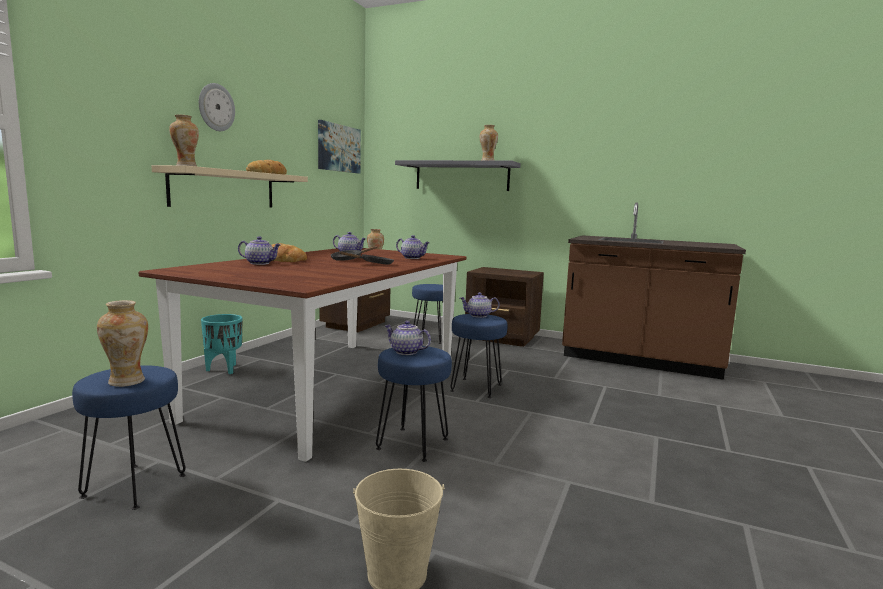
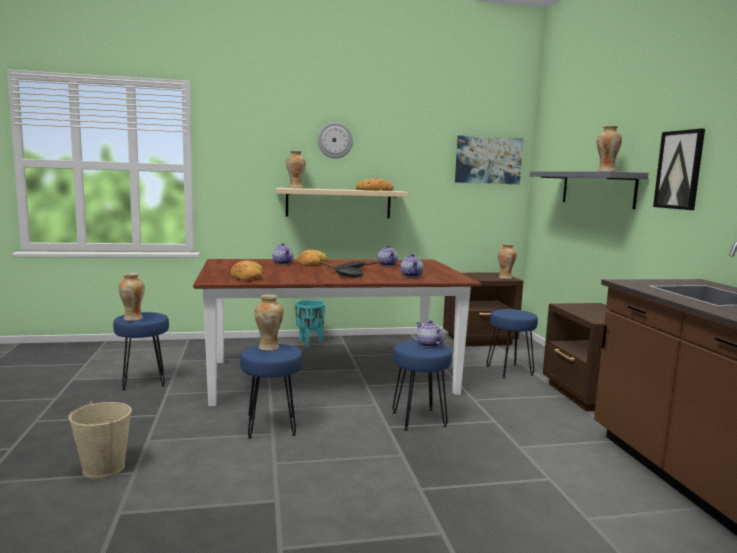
camera: 55 degrees right, 0 degrees up
(308, 277) = (247, 276): none -> bread
(405, 352) = (268, 348): teapot -> vase
(552, 161) = (679, 170): none -> picture

